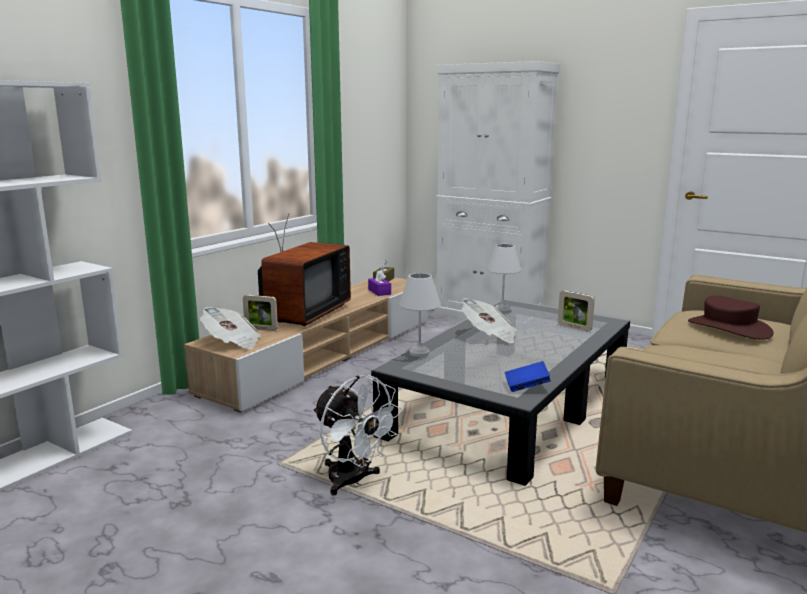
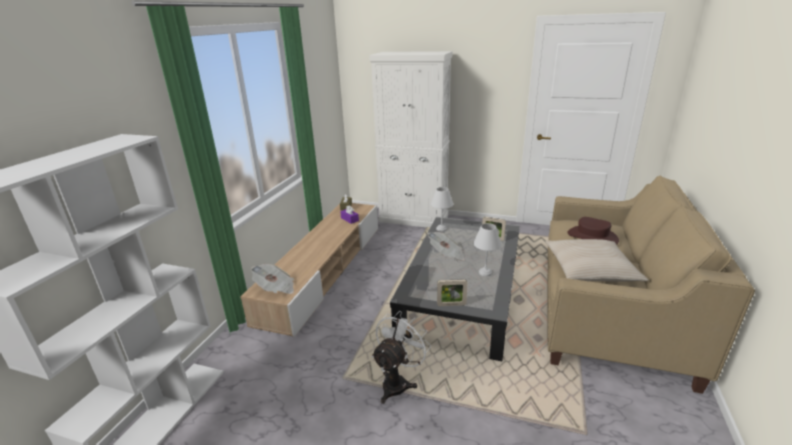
camera: 15 degrees left, 10 degrees up
(261, 329) = (288, 271): picture frame -> picture frame (451, 304)
(303, 314) = (309, 250): television -> none
(353, 482) = (398, 382): white fan -> white fan turned 90 degrees counterclockwise
(418, 353) = (412, 280): white table lamp -> white table lamp (484, 273)
(526, 386) = (494, 300): blue book -> none
(695, 359) = (590, 269): none -> beige pillow

